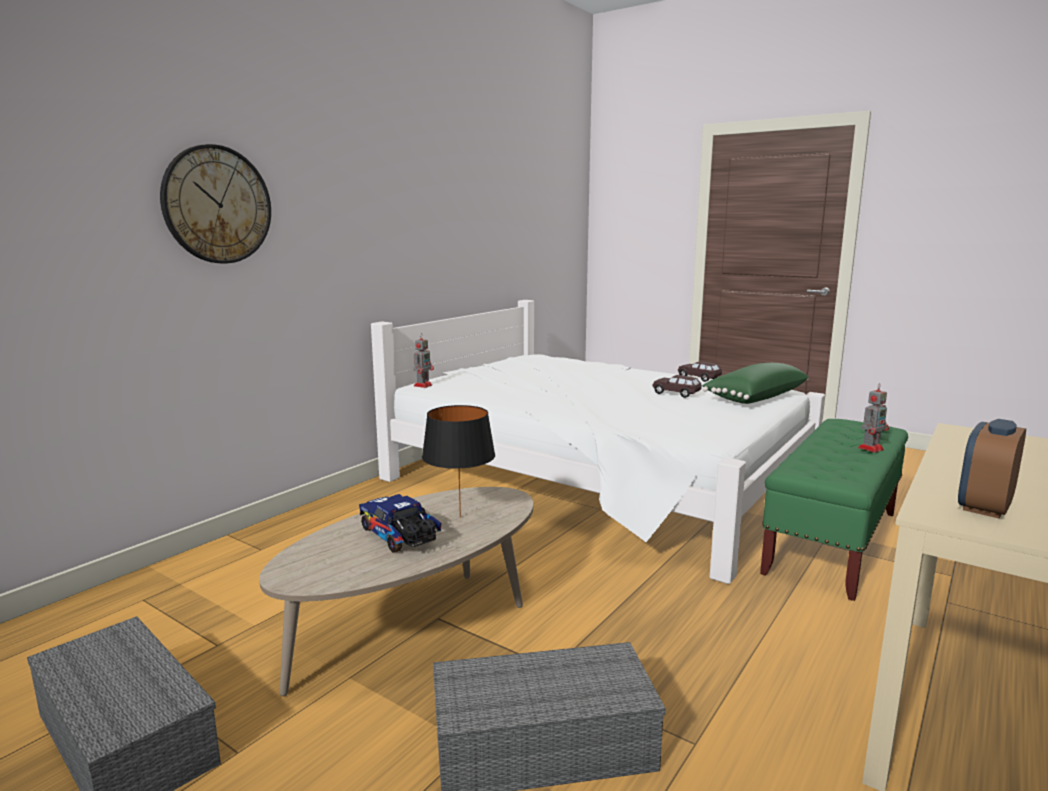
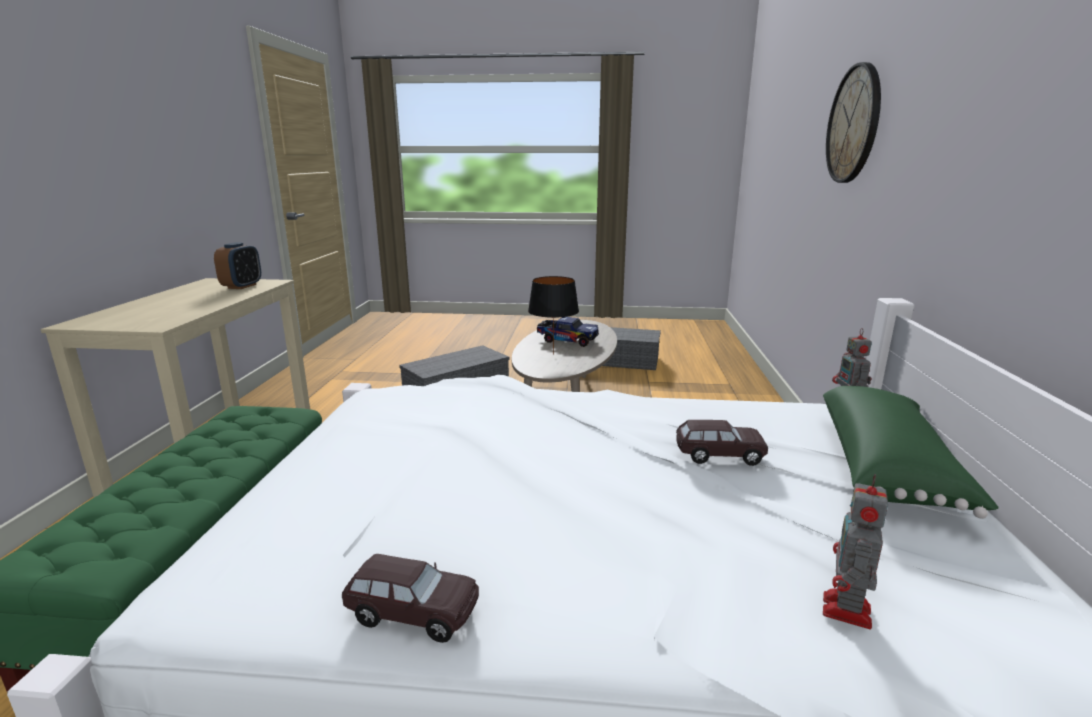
camera: 150 degrees right, 5 degrees up
(676, 393) = (446, 485): brown toy car -> brown toy car (719, 455)
(754, 397) = (282, 521): green pillow -> green pillow (887, 468)
(871, 448) = (142, 475): toy robot -> toy robot (846, 612)

